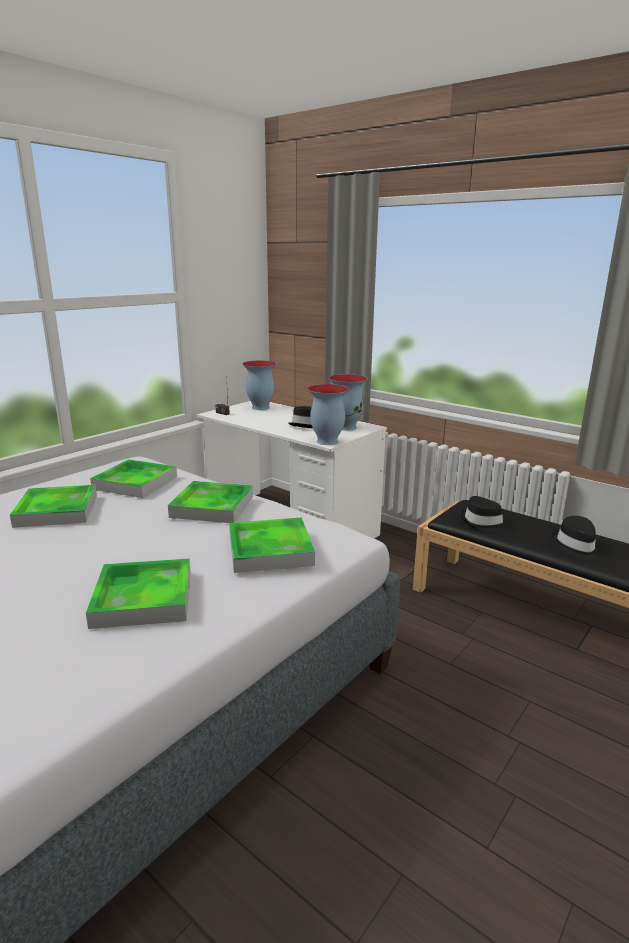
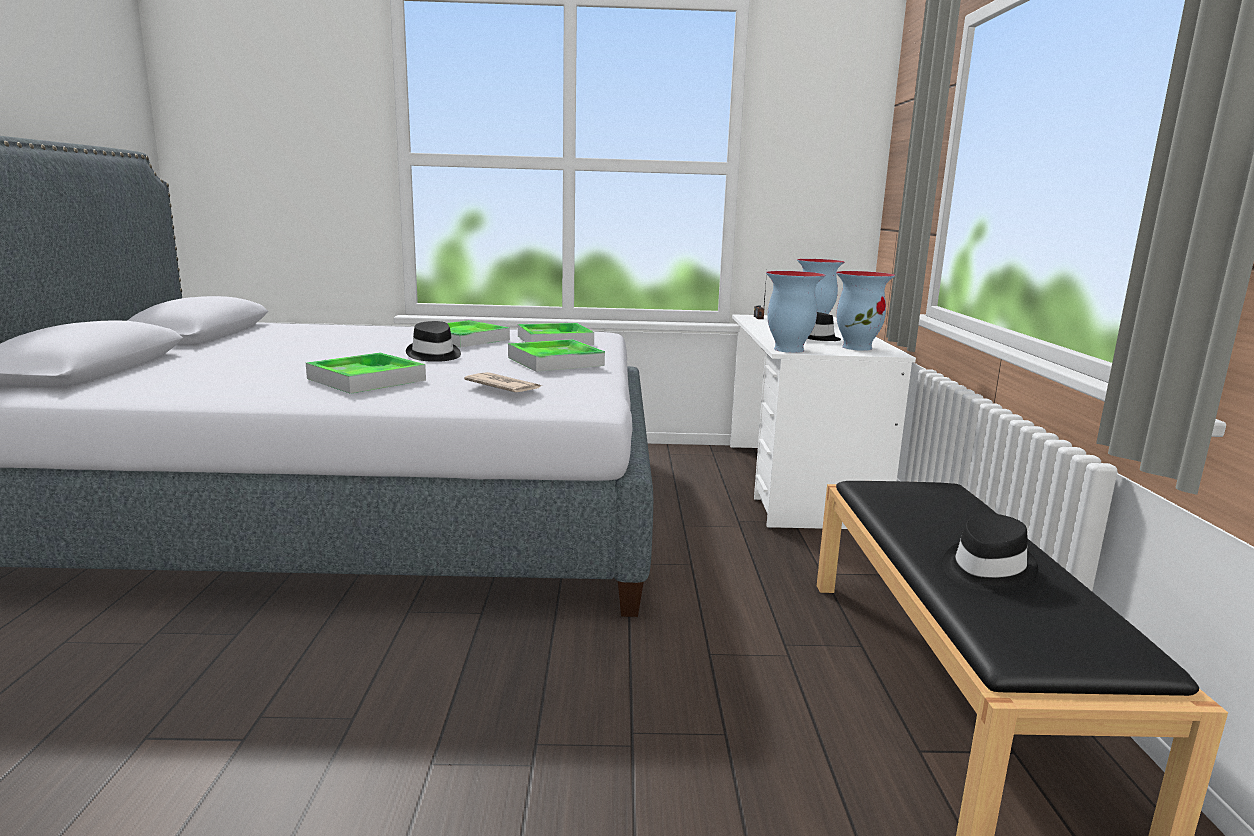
camera: 50 degrees right, 5 degrees down
(270, 550) = (503, 386): tray -> newspaper
(483, 523) = (904, 502): black hat -> black hat (433, 355)

